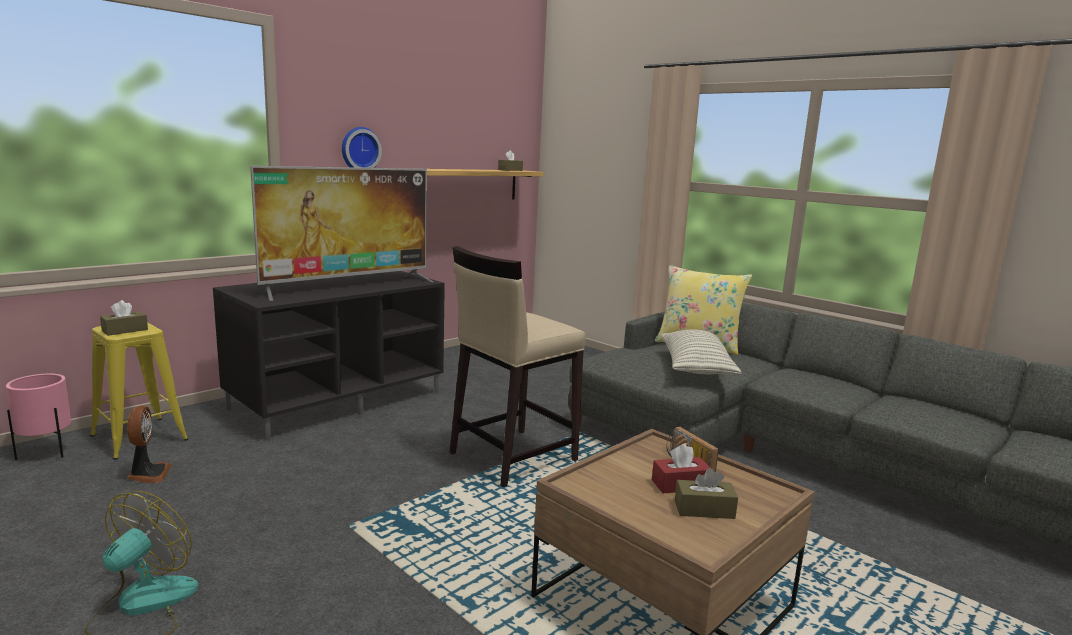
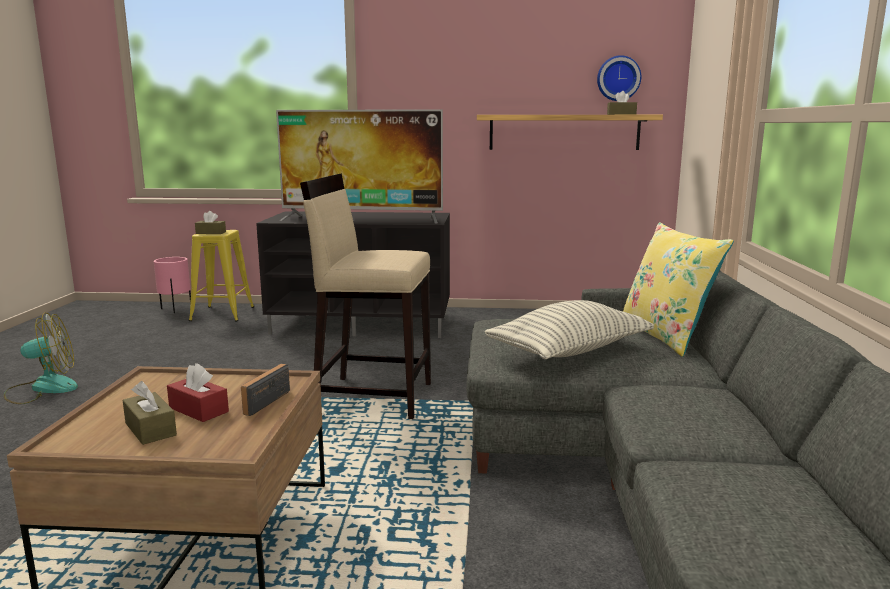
camera: 50 degrees right, 0 degrees up
(148, 474) = (182, 332): fan -> none
(359, 149) = (434, 98): wall clock -> wall clock (618, 78)

